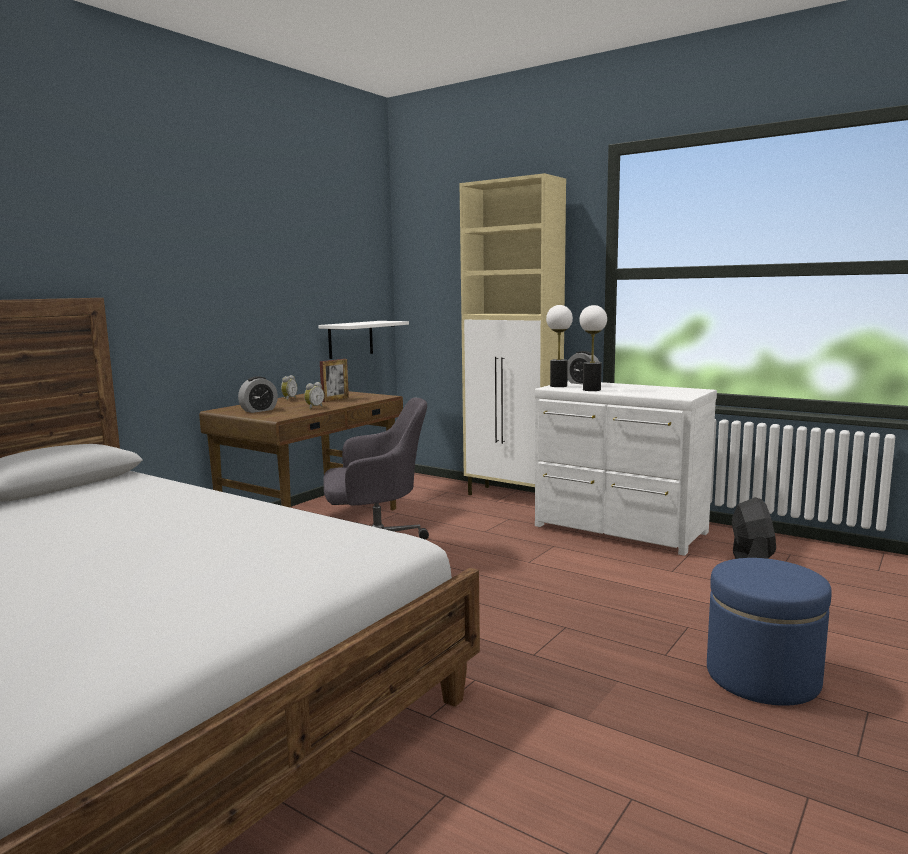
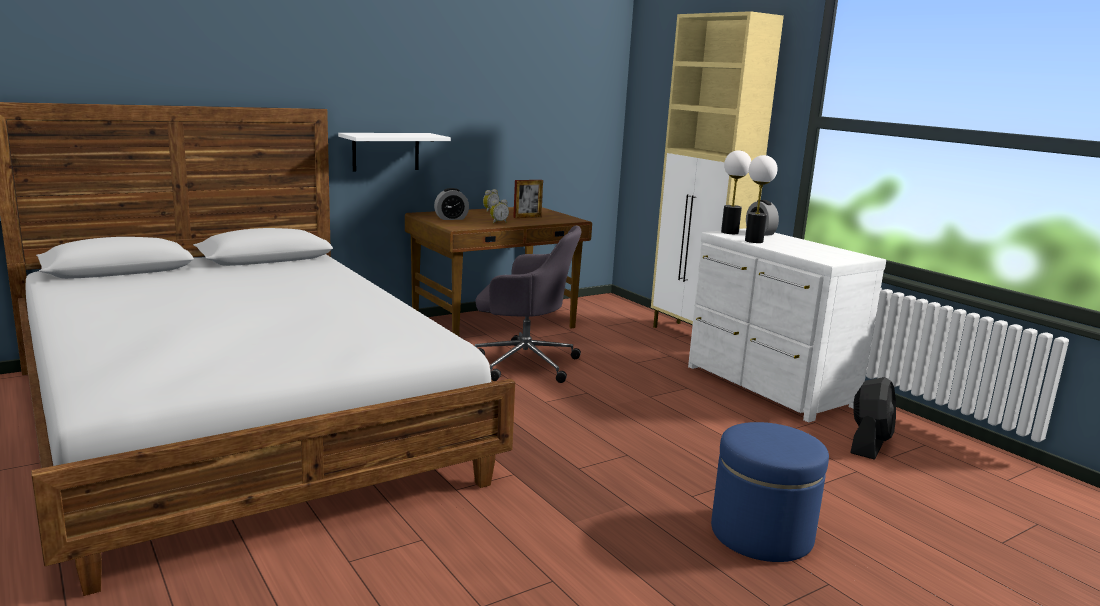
camera: 20 degrees right, 5 degrees up
(350, 339) = (568, 160): white shelf -> white shelf (386, 151)

